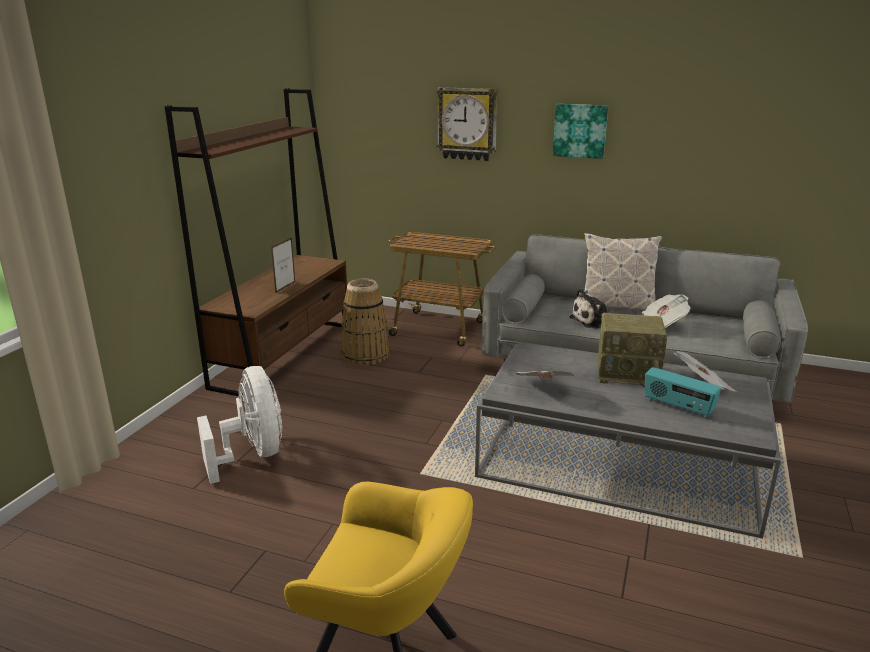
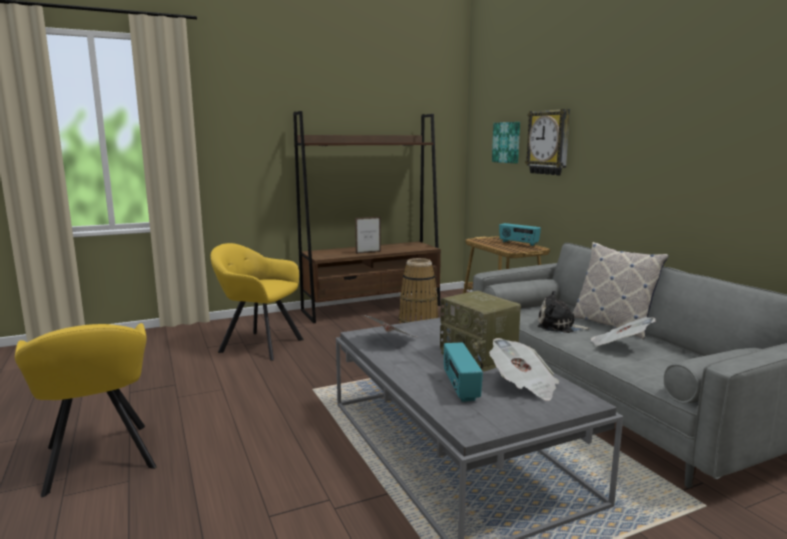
camera: 45 degrees right, 10 degrees down
(253, 454) = (258, 345): white fan -> yellow armchair
(450, 239) = (518, 243): none -> radio
(580, 130) = (630, 144): picture -> picture (507, 142)

